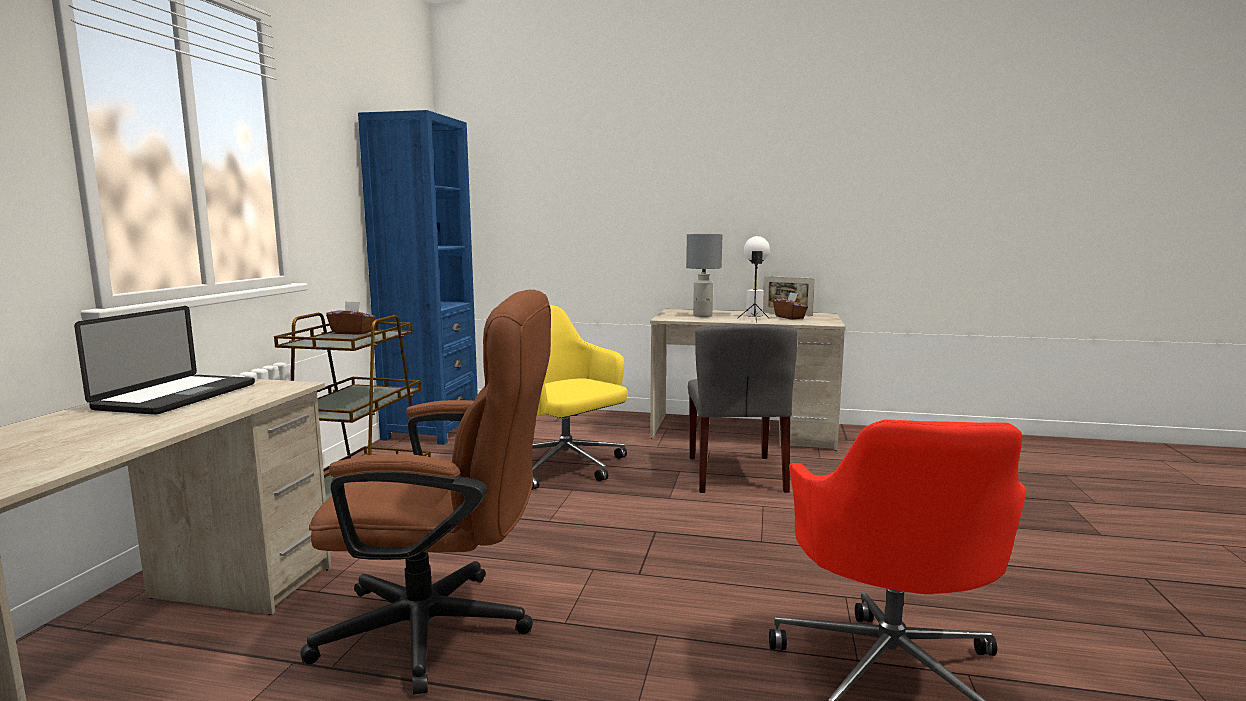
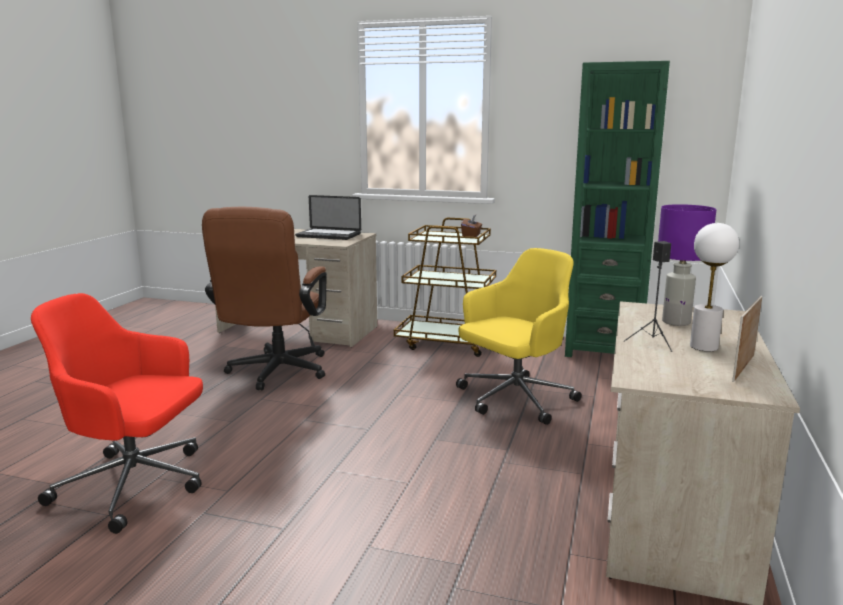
camera: 95 degrees right, 5 degrees up
(431, 430) = (603, 350): blue bookcase -> green bookcase
(703, 316) = (677, 322): grey table lamp -> purple table lamp
(736, 474) = (499, 480): grey chair -> none
(790, 317) = (693, 364): brown tissue box -> none

